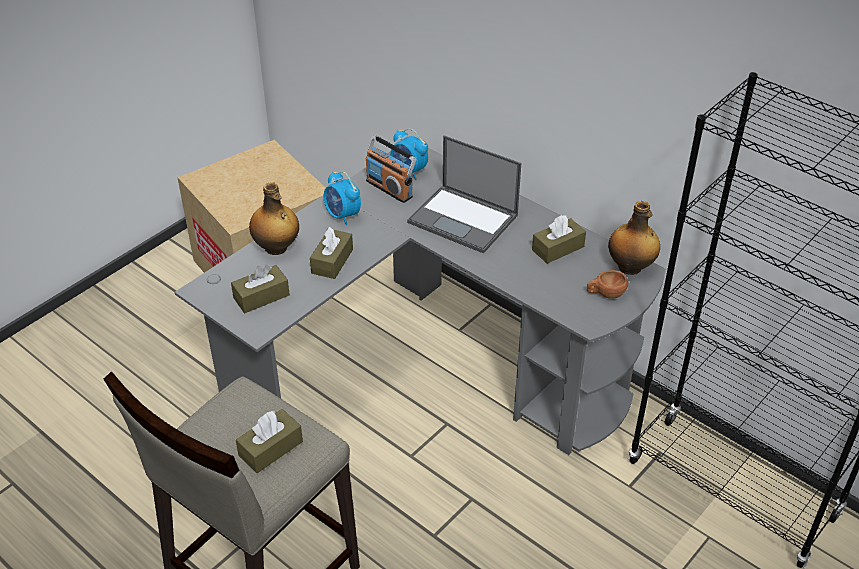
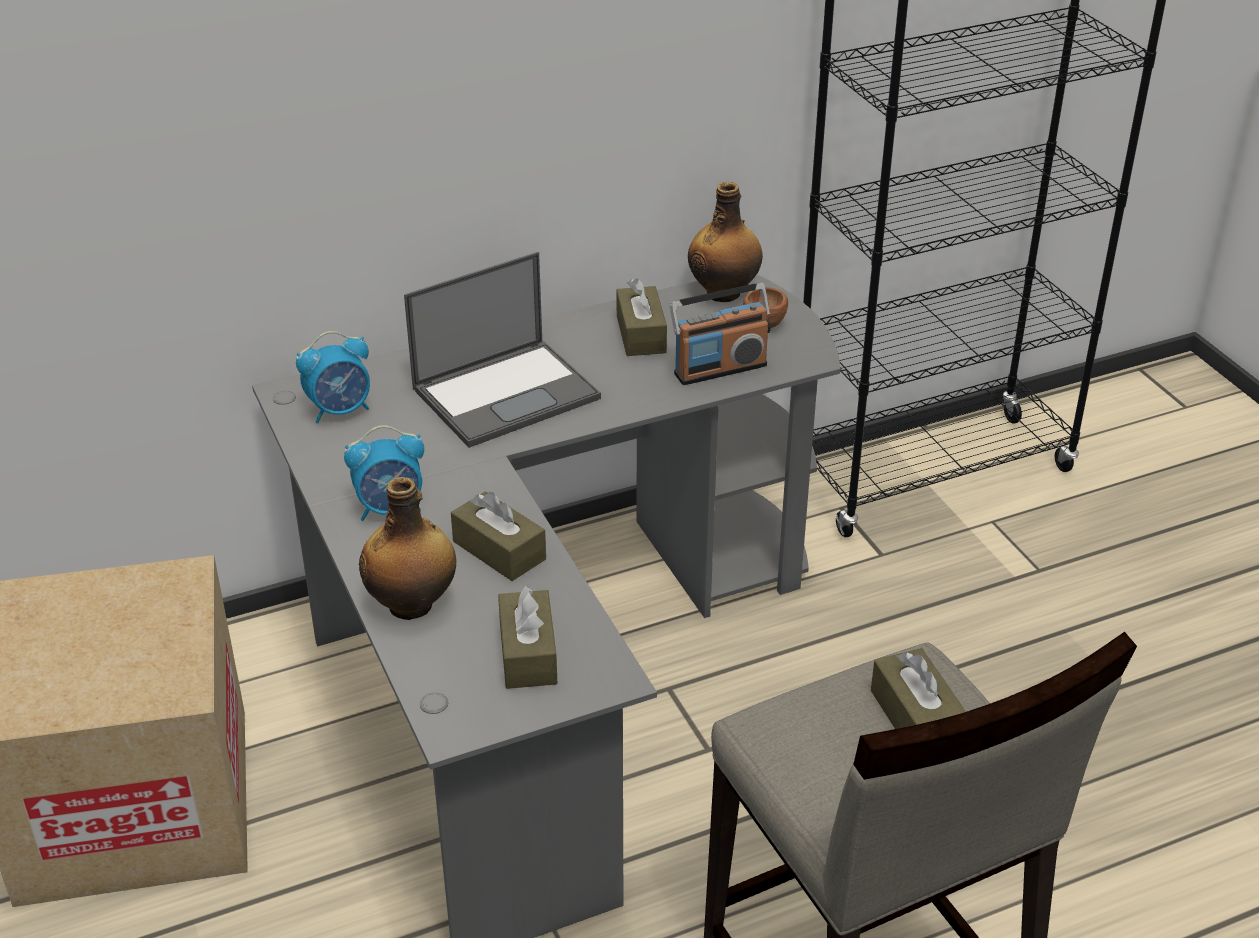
camera: 65 degrees left, 5 degrees down
(390, 188) = (365, 441): radio -> radio (719, 369)

